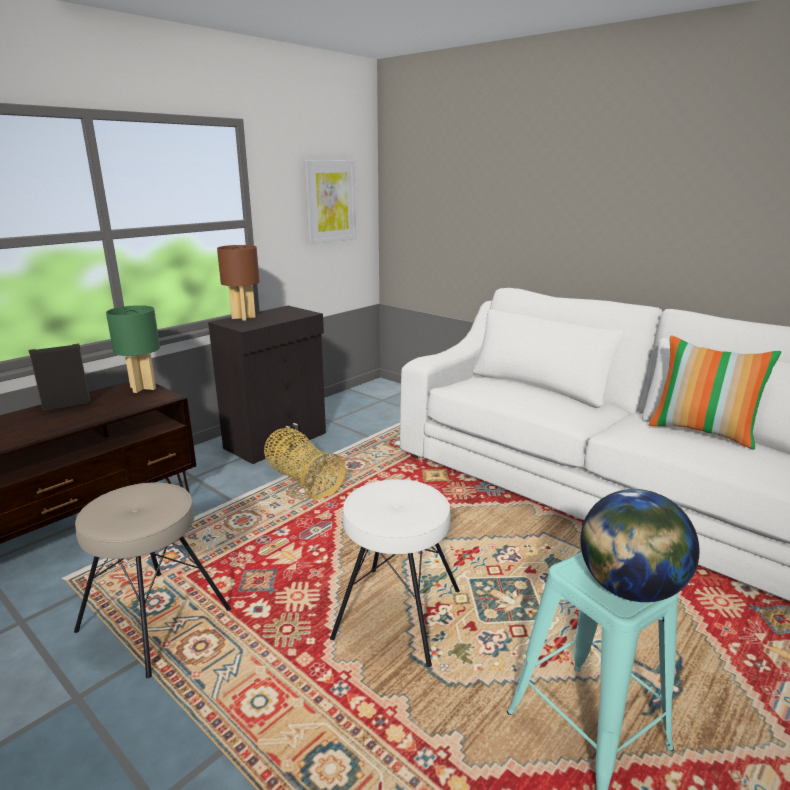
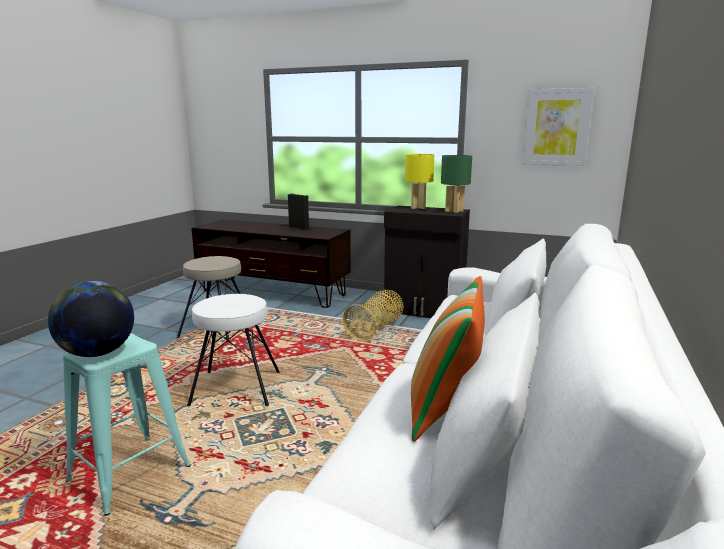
camera: 70 degrees right, 5 degrees down
(143, 388) = (334, 231): green table lamp -> green table lamp (454, 211)
(244, 317) = (418, 207): brown table lamp -> yellow table lamp

